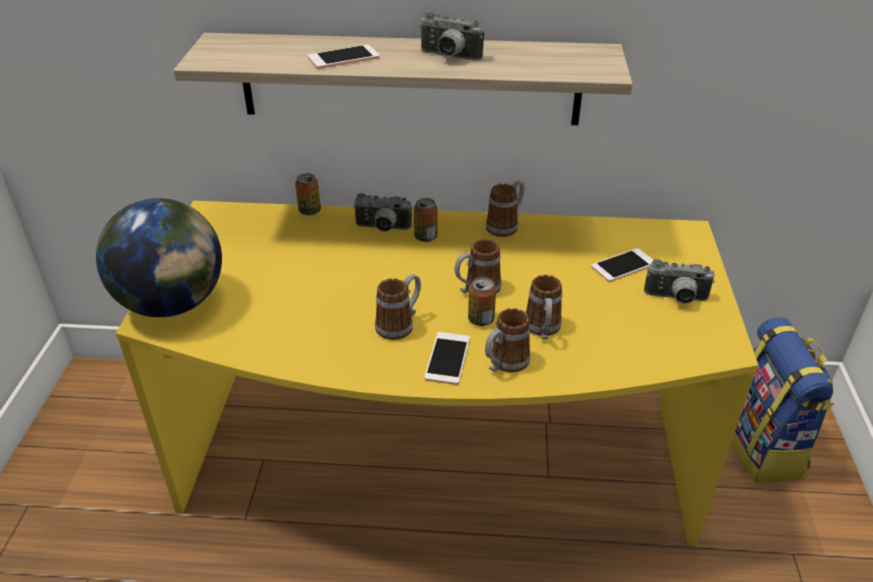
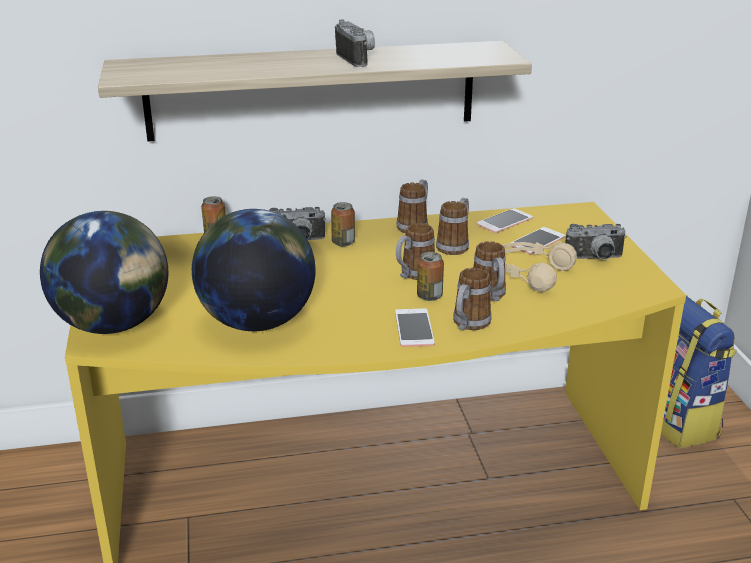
camera: 15 degrees left, 10 degrees down
(301, 323) = (257, 322): none -> globe
(343, 58) = (260, 66): phone -> phone (504, 221)
(400, 324) = (355, 310): mug -> mug (455, 245)
(448, 57) = (358, 59): camera -> camera turned 120 degrees counterclockwise
(598, 307) = (530, 273): none -> beige headphones

